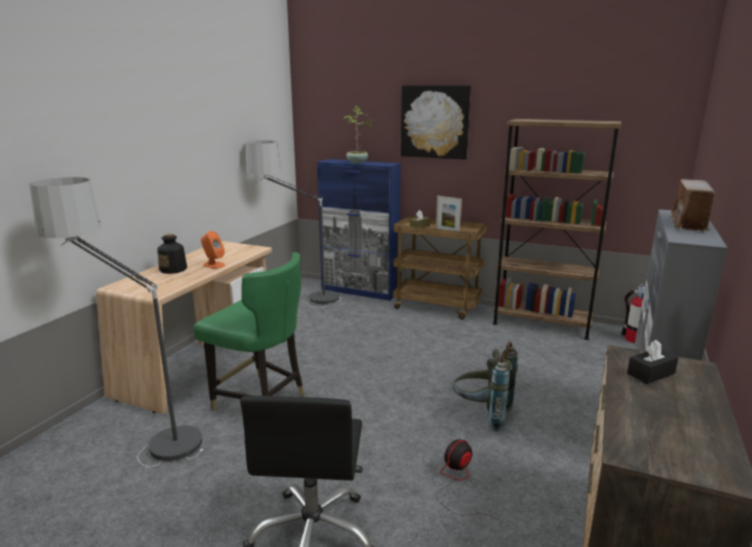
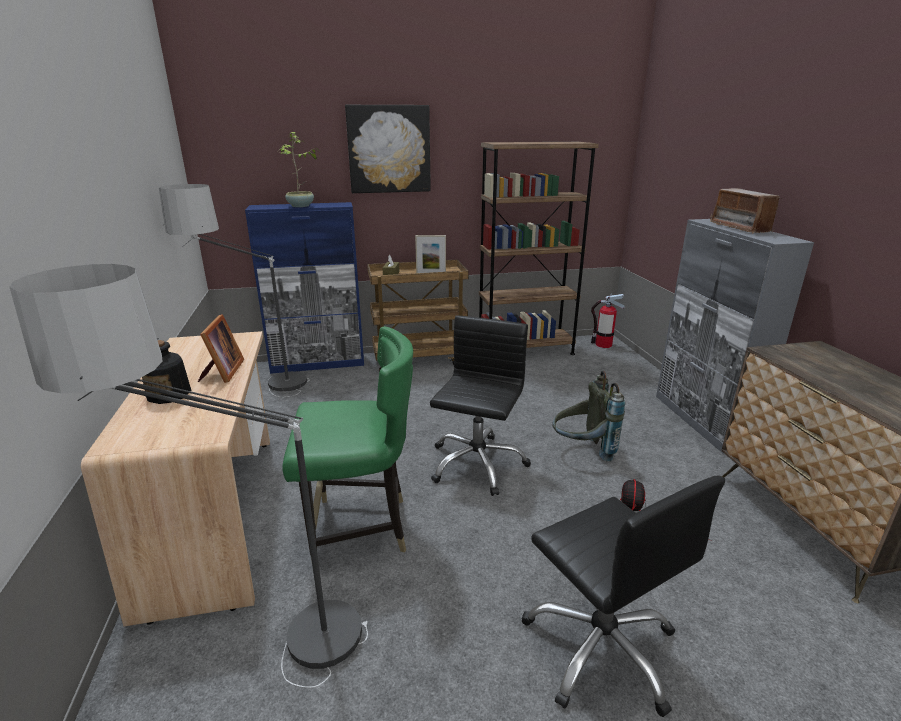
camera: 35 degrees left, 5 degrees up
(213, 265) = (222, 372): orange speaker -> picture frame
(383, 392) = (476, 464): none -> black office chair
(651, 373) = (811, 362): black tissue box -> none

